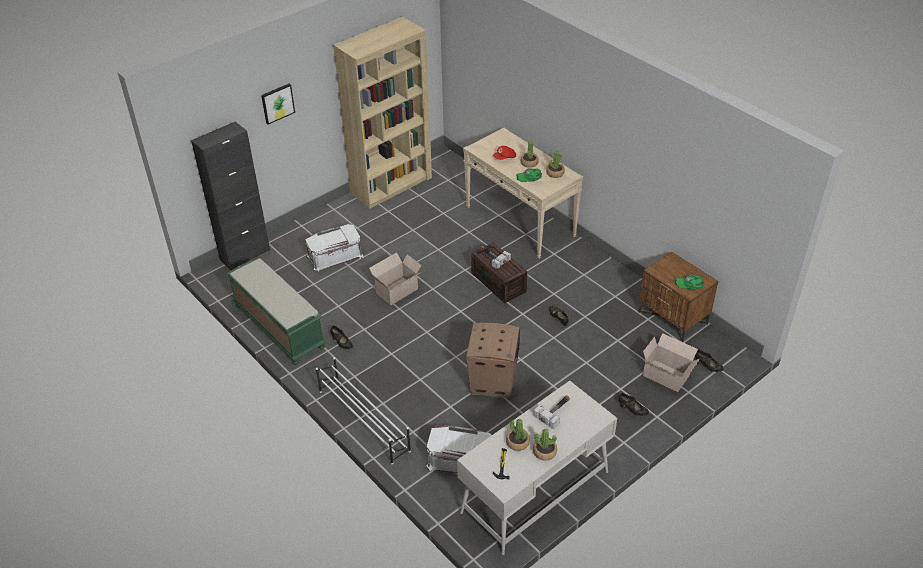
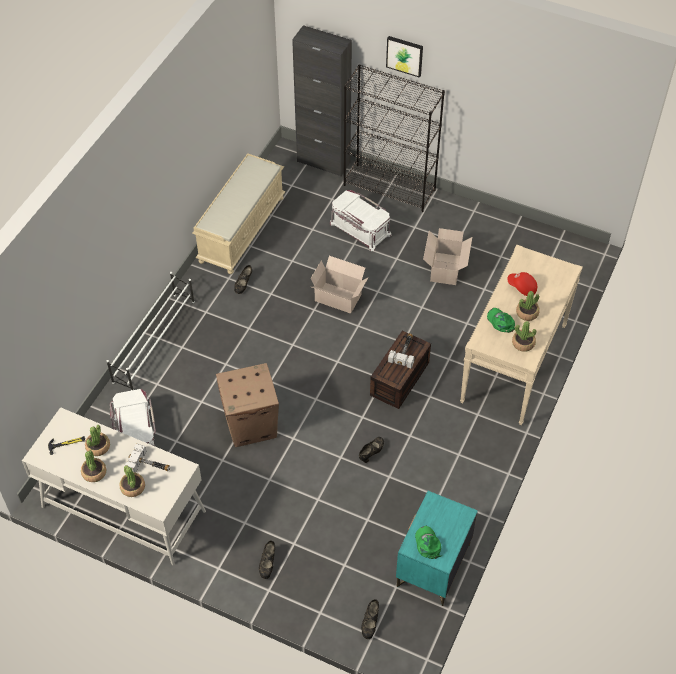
camera: 65 degrees right, 10 degrees up
(278, 326) = (241, 229): green bench -> beige bench
(305, 227) = (390, 187): none -> black bookcase
(391, 185) = (502, 227): beige bookcase -> none
(573, 429) = (132, 487): none -> potted plant
(667, 376) = (334, 584): cardboard box -> cardboard box (445, 269)
(673, 318) = (433, 566): brown nightstand -> turquoise nightstand

